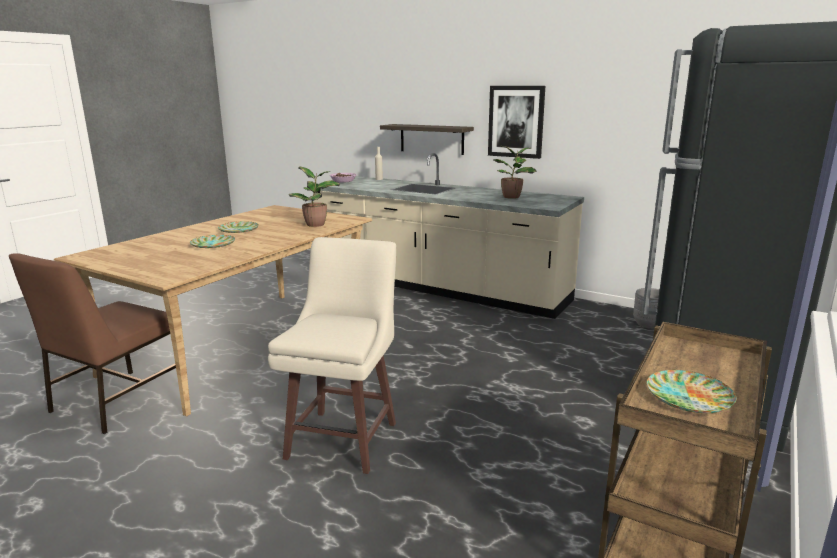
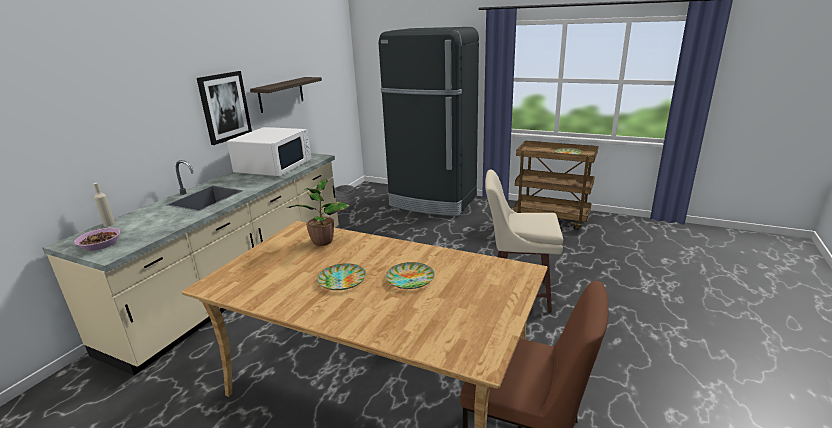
camera: 95 degrees left, 5 degrees up
(431, 139) = (148, 150): shelf -> shelf (281, 94)
(512, 197) = (274, 166): potted plant -> white microwave

